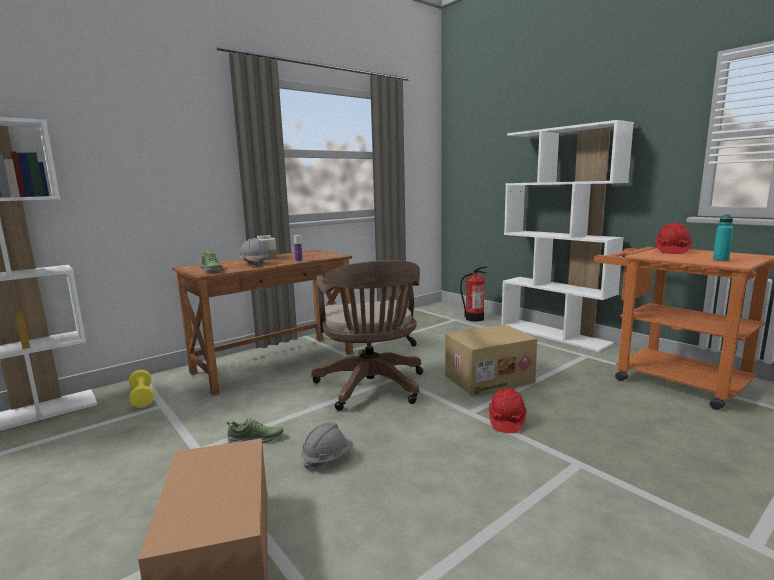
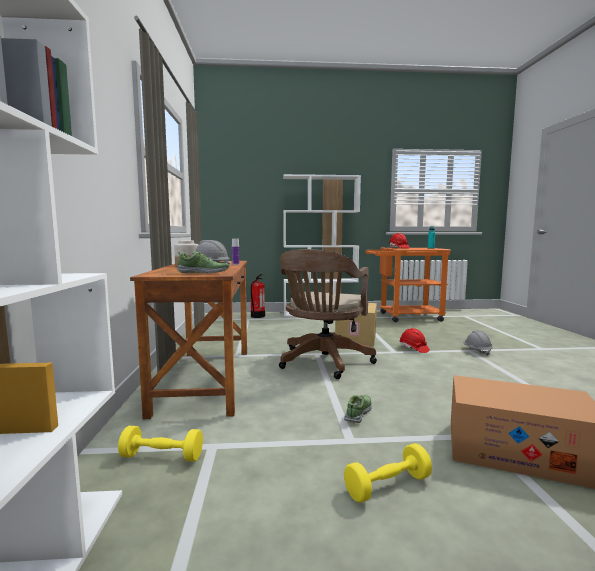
camera: 55 degrees left, 5 degrees down
(126, 485) = (388, 486): none -> yellow dumbbell
(327, 458) = (415, 396): grey hard hat -> grey hard hat (476, 351)
(372, 388) = (323, 362): brown office chair -> brown office chair turned 90 degrees clockwise

